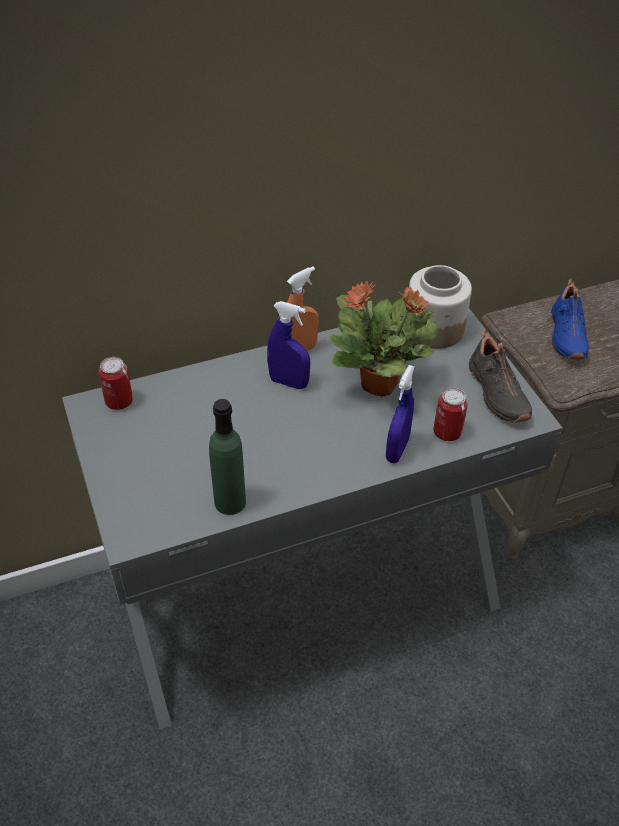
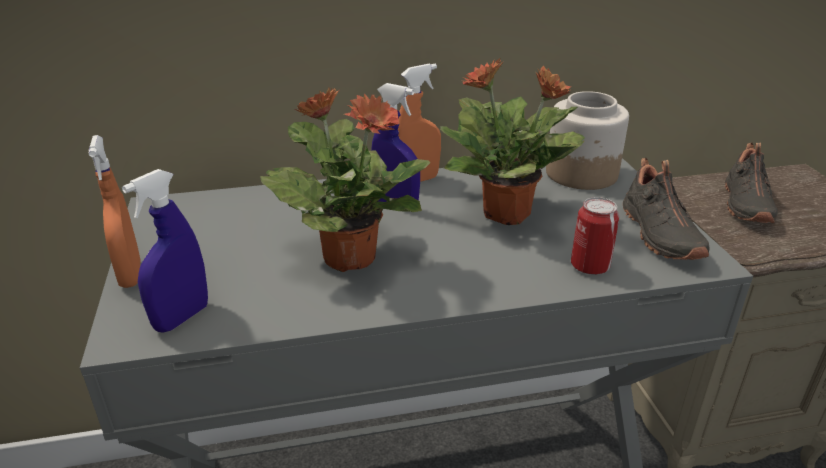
camera: 10 degrees right, 15 degrees down
(105, 481) = (130, 275): none -> orange spray bottle
(119, 401) = (191, 205): can -> none
(230, 502) = (277, 312): green bottle -> none
(266, 443) = (348, 257): none -> potted plant
(397, 450) = (519, 278): blue spray bottle -> blue spray bottle (182, 318)
(565, 335) = (744, 204): blue shoe -> black shoe

